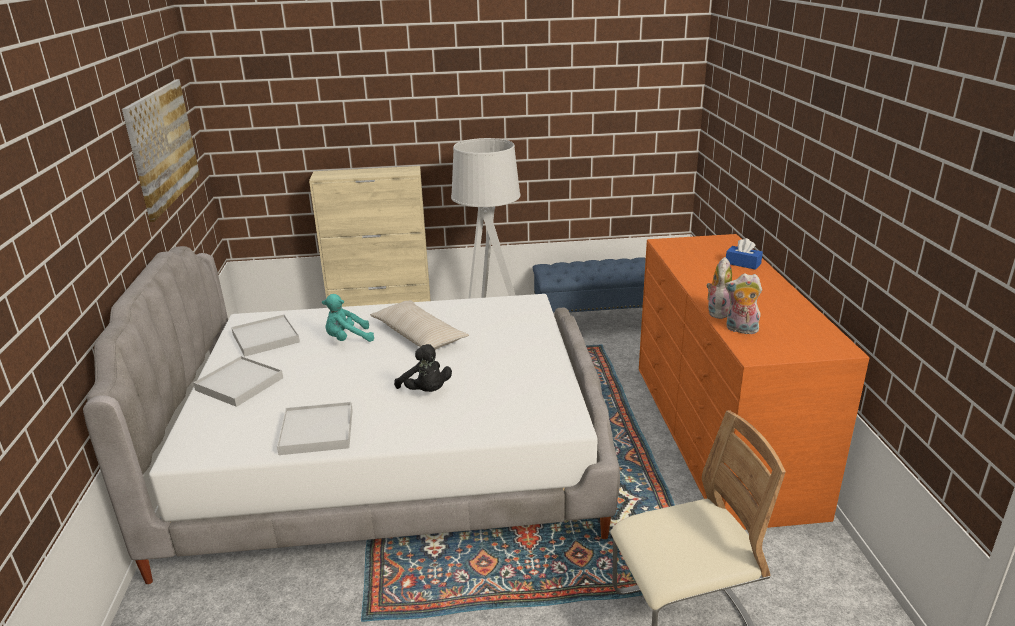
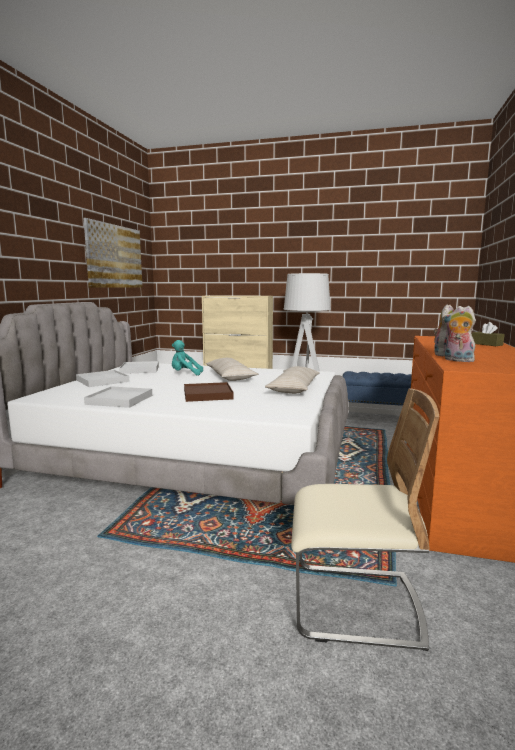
camera: 20 degrees right, 15 degrees down
(426, 391) = (207, 395): black plush toy -> brown tray
(524, 351) = (294, 388): none -> beige pillow
(743, 263) = (486, 344): blue tissue box -> brown tissue box

